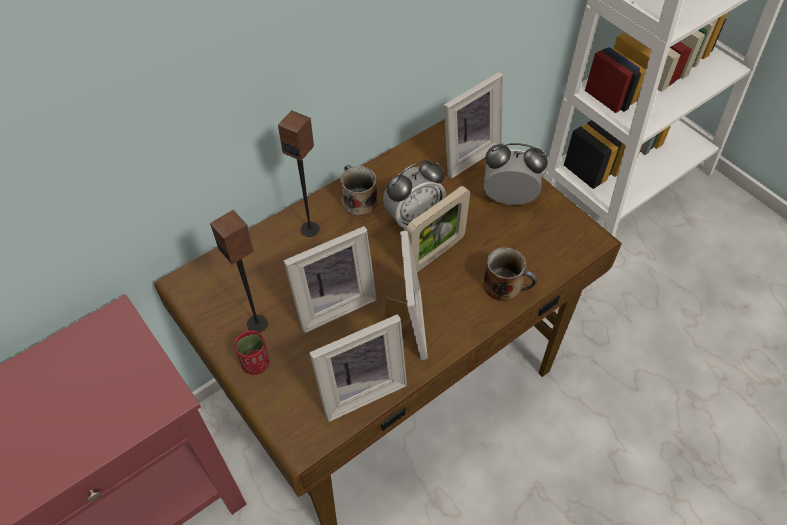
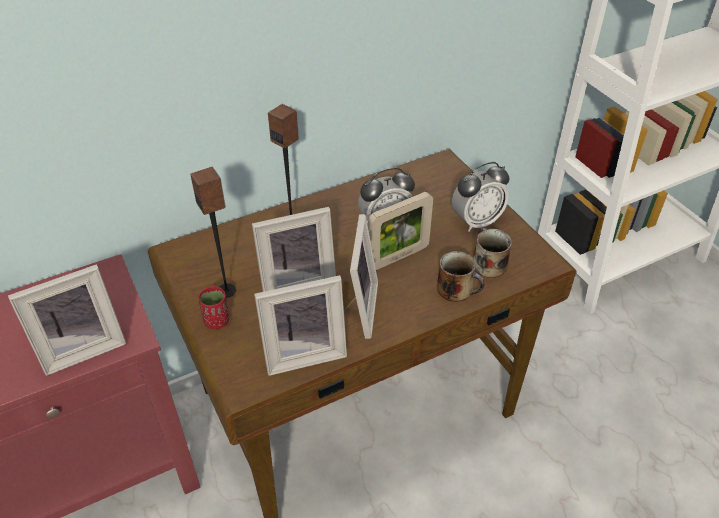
camera: 10 degrees right, 10 degrees down
(358, 200) = (339, 207): mug -> mug (488, 263)
(466, 154) = (445, 182): picture frame -> picture frame (82, 347)
(508, 198) = (476, 221): alarm clock -> alarm clock turned 135 degrees clockwise

